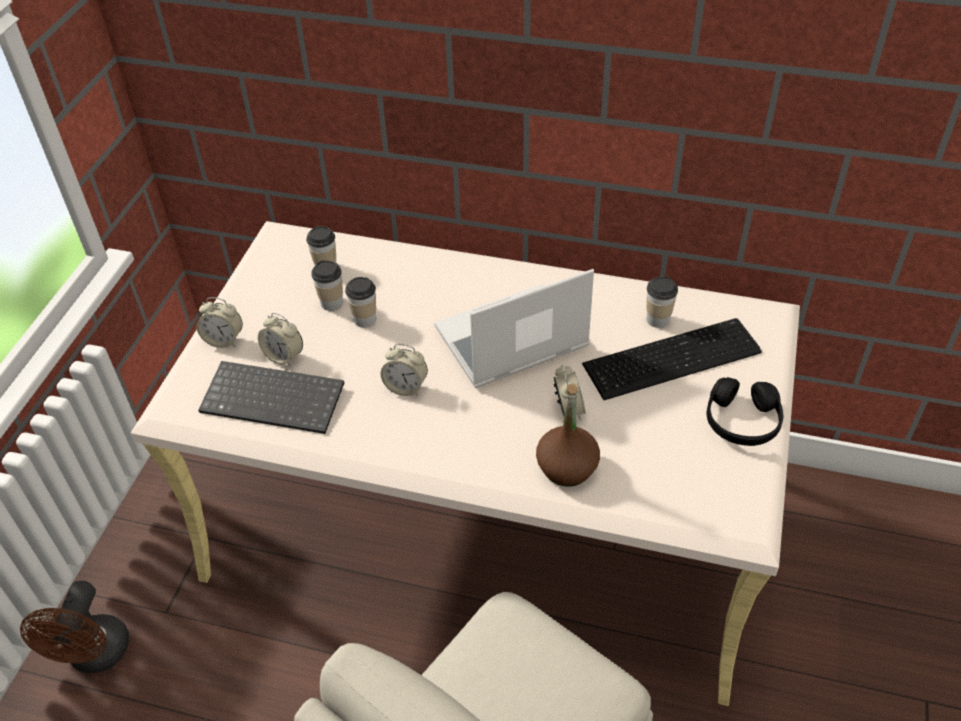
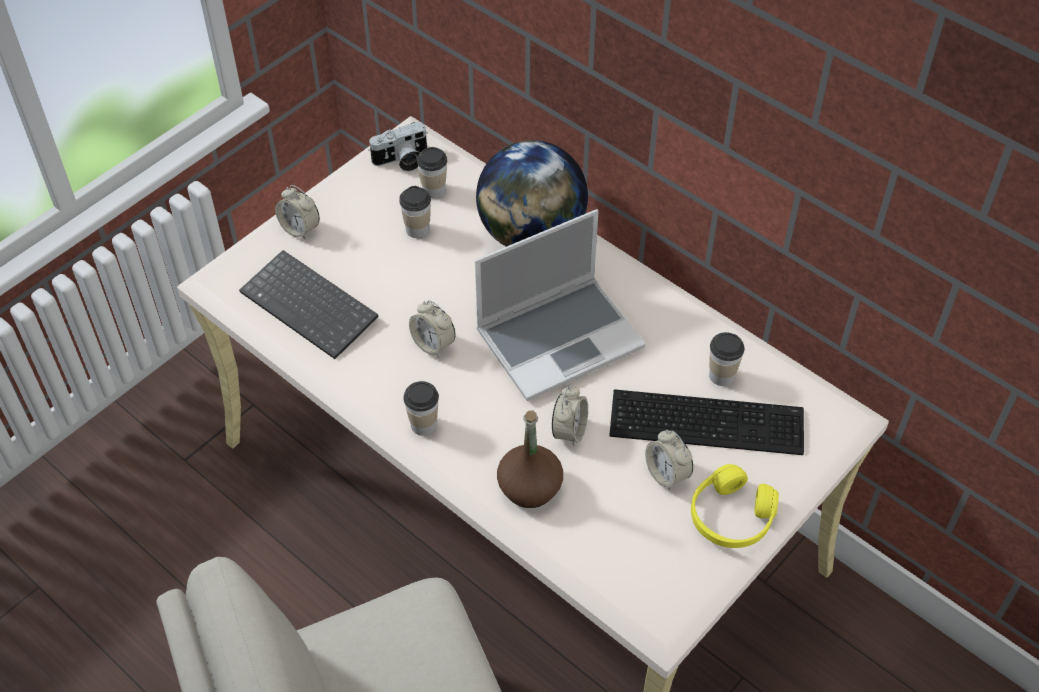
camera: 25 degrees right, 5 degrees up
(96, 657) = (108, 473): brown fan -> none
(283, 255) = (402, 160): none -> camera
(284, 356) = (343, 267): alarm clock -> alarm clock (667, 474)
(365, 319) = (437, 259): cup -> cup (423, 425)
(432, 273) = (531, 235): none -> globe
(510, 340) = (560, 337): laptop -> laptop turned 150 degrees clockwise
(742, 421) = (731, 516): black headphones -> yellow headphones

